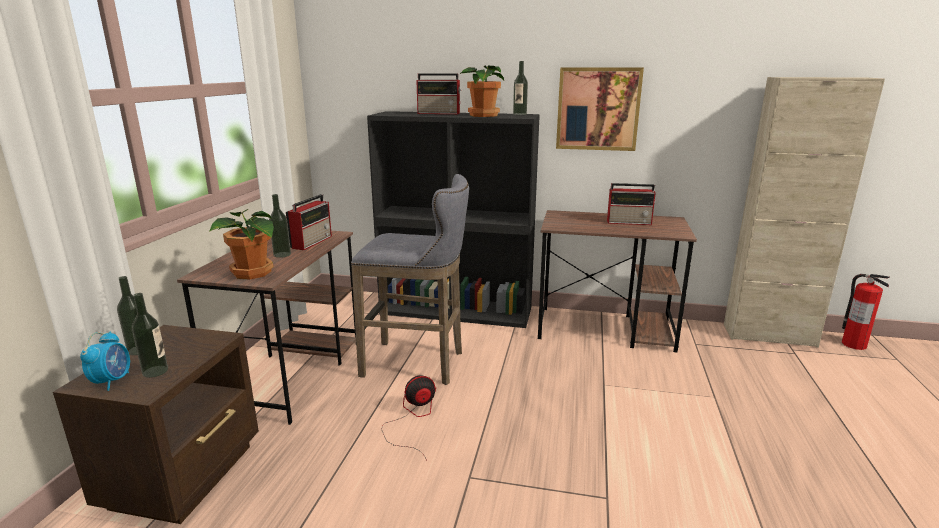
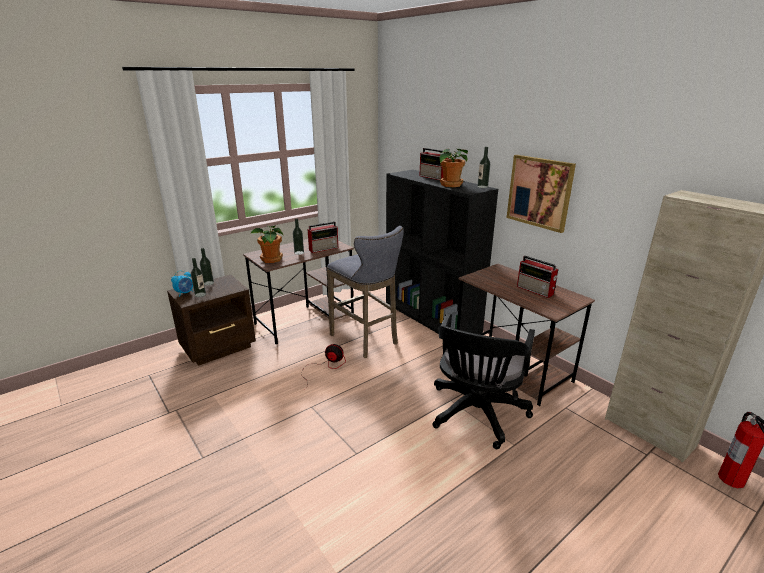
camera: 40 degrees right, 5 degrees up
(647, 387) = (476, 415): none -> black office chair

